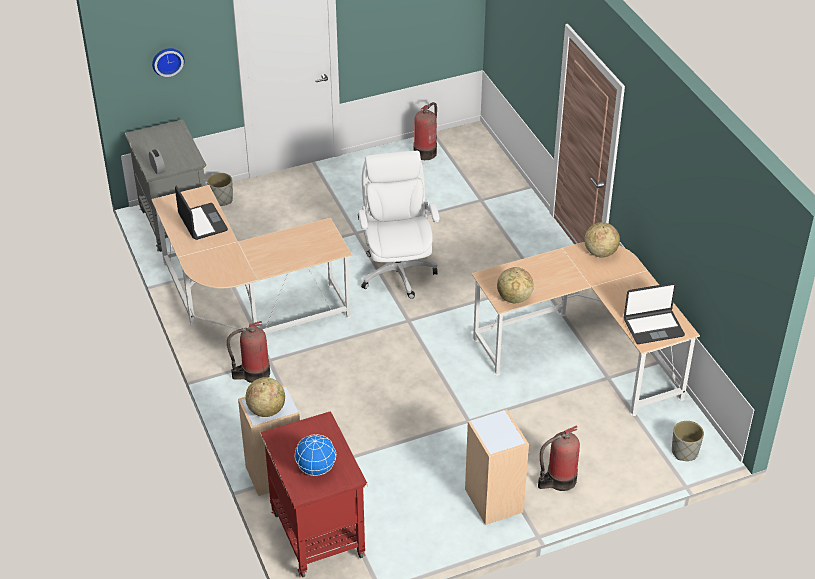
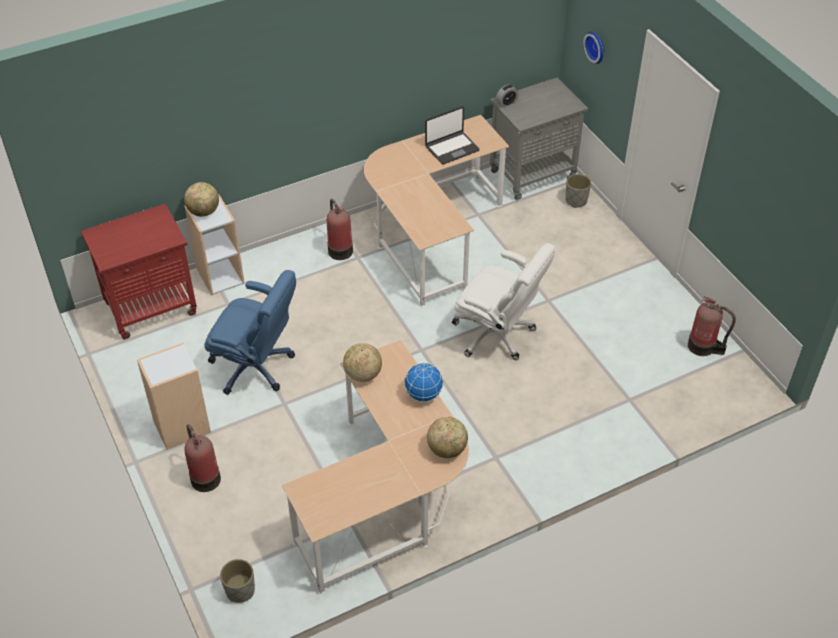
camera: 85 degrees right, 5 degrees up
(316, 468) = (119, 239): globe -> globe (423, 394)
(397, 269) = (498, 336): white office chair -> white office chair turned 45 degrees clockwise
(419, 441) = (257, 368): none -> blue office chair
(653, 327) = (323, 497): laptop -> none

